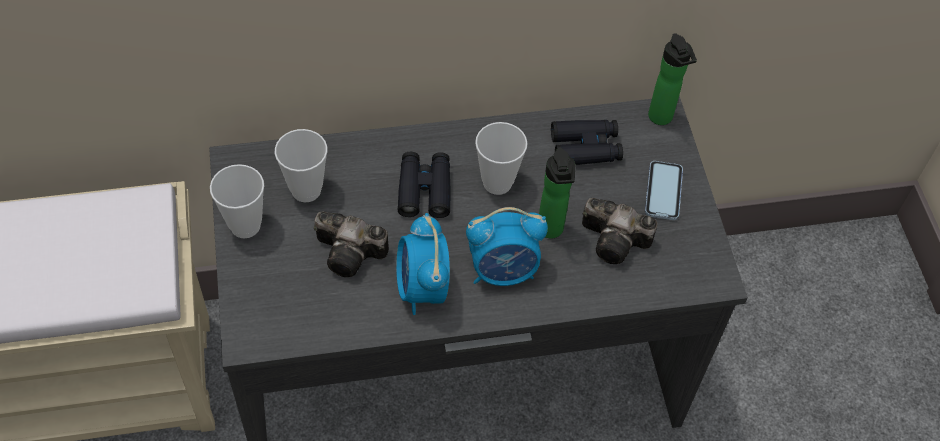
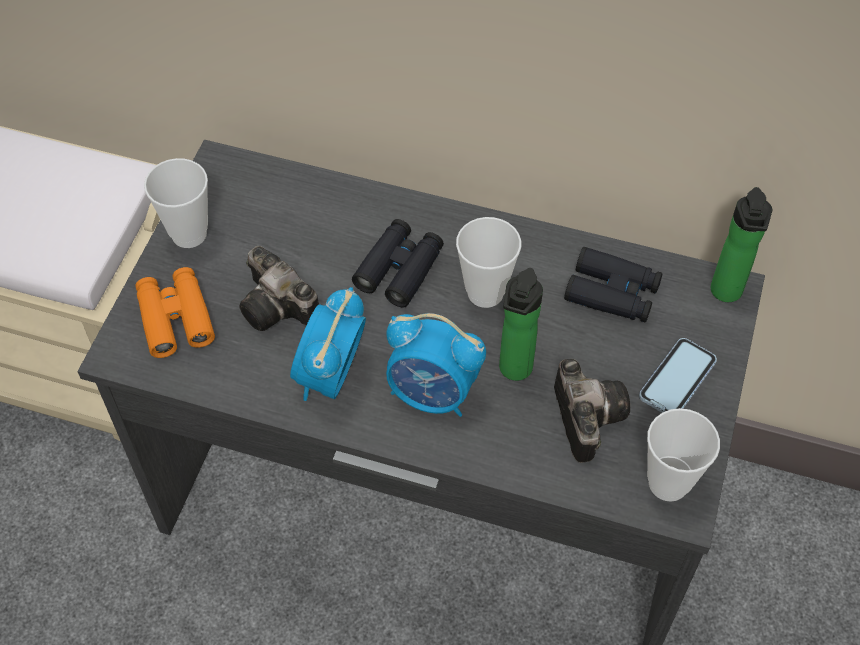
camera: 30 degrees right, 0 degrees up
(276, 294) = (175, 318): none -> orange binoculars
(306, 190) = (273, 221): cup -> cup (668, 483)
(617, 242) = (585, 415): camera -> camera turned 150 degrees counterclockwise

